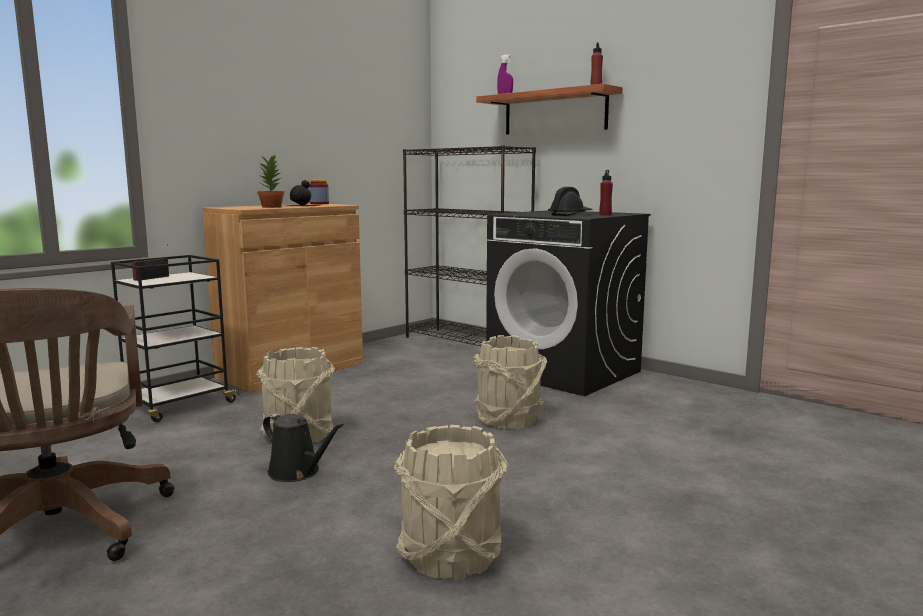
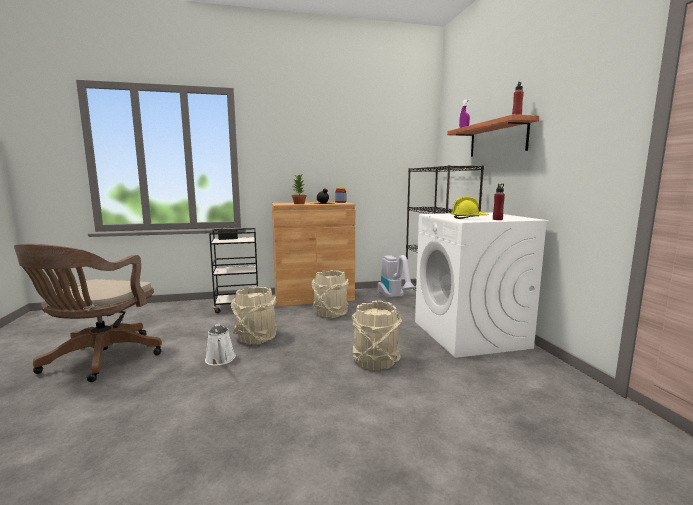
camera: 35 degrees right, 0 degrees up
(297, 472) = (220, 360): black watering can -> white watering can
(412, 350) = (394, 297): none -> vacuum cleaner
(451, 556) = (194, 446): beige bucket -> beige bucket (330, 313)
(565, 372) = (470, 334): black washing machine -> white washing machine
(570, 215) = (468, 218): black hard hat -> yellow hard hat

